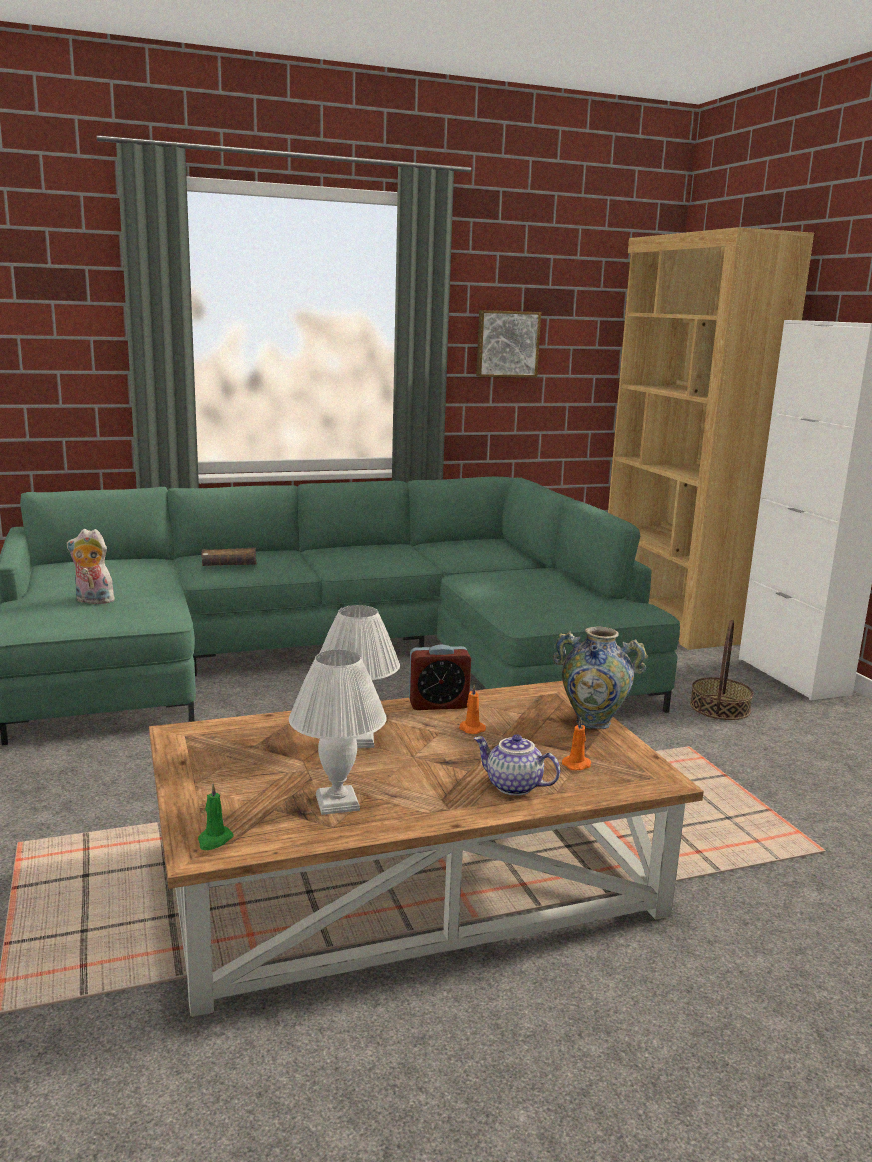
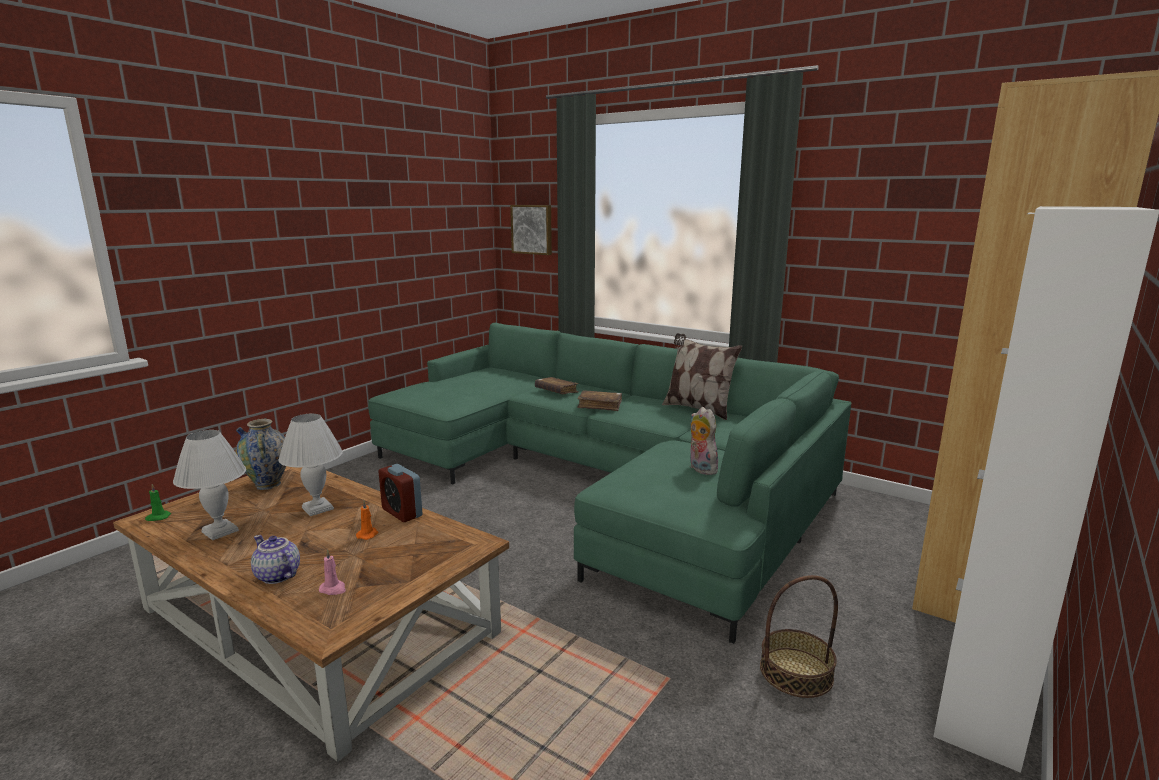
camera: 55 degrees right, 0 degrees up
(92, 601) = (445, 391): plush toy -> plush toy (700, 469)
(316, 565) = (600, 405): none -> brown book
(401, 545) = (698, 409): none -> pillow
(507, 344) = (863, 237): picture -> picture (532, 229)
(512, 786) = (276, 576): teapot -> teapot turned 45 degrees counterclockwise
(577, 765) = (333, 589): orange candle -> pink candle
(593, 722) = (426, 573): vase -> vase (268, 484)

